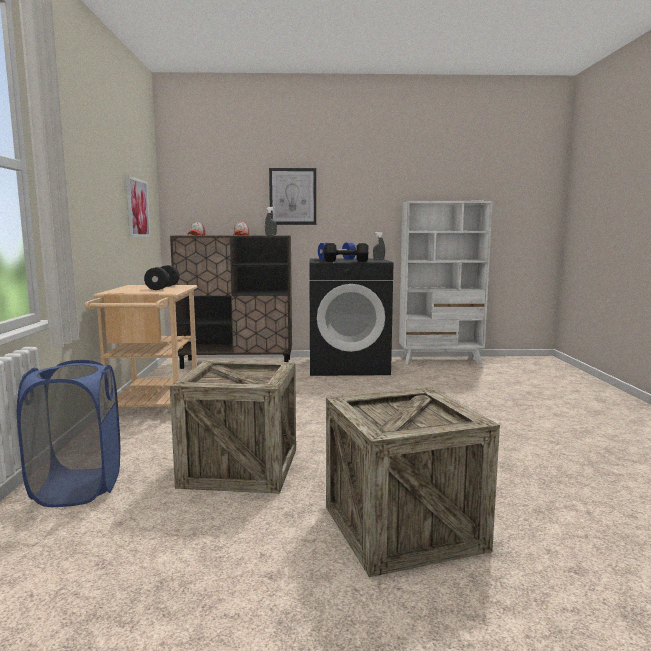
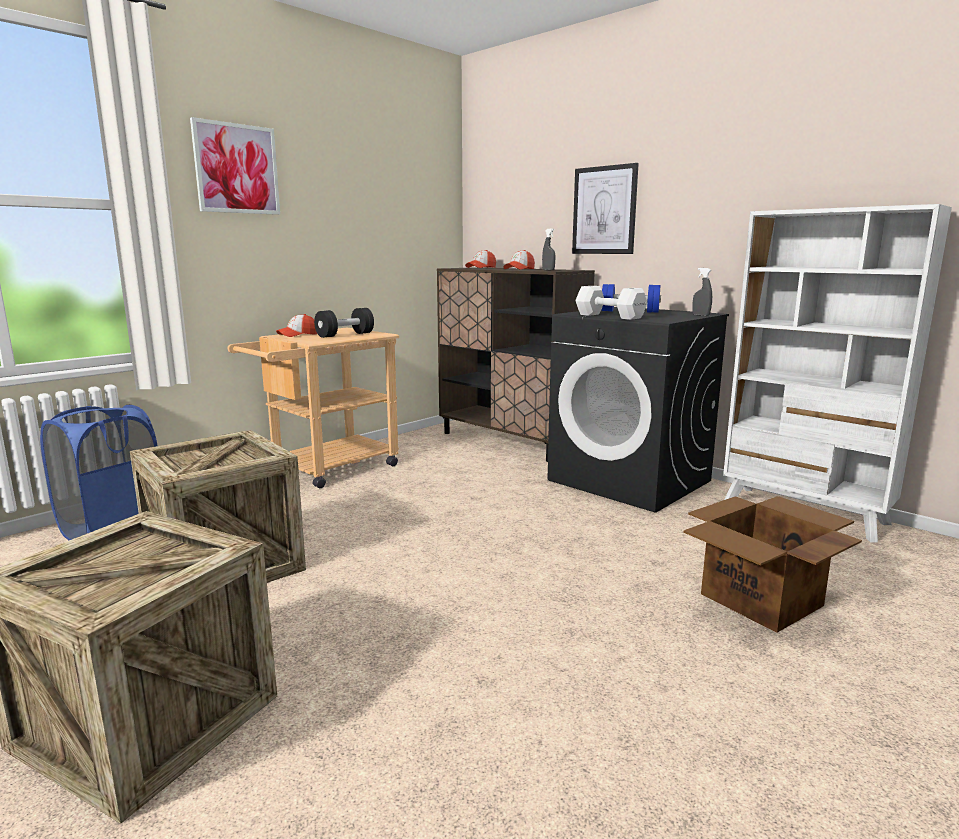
camera: 45 degrees right, 5 degrees up
(123, 290) = (297, 335): none -> cap
(137, 208) = (393, 235): picture -> picture (236, 169)
(345, 261) = (608, 316): black dumbbell -> white dumbbell
(493, 391) = (759, 600): none -> cardboard box

